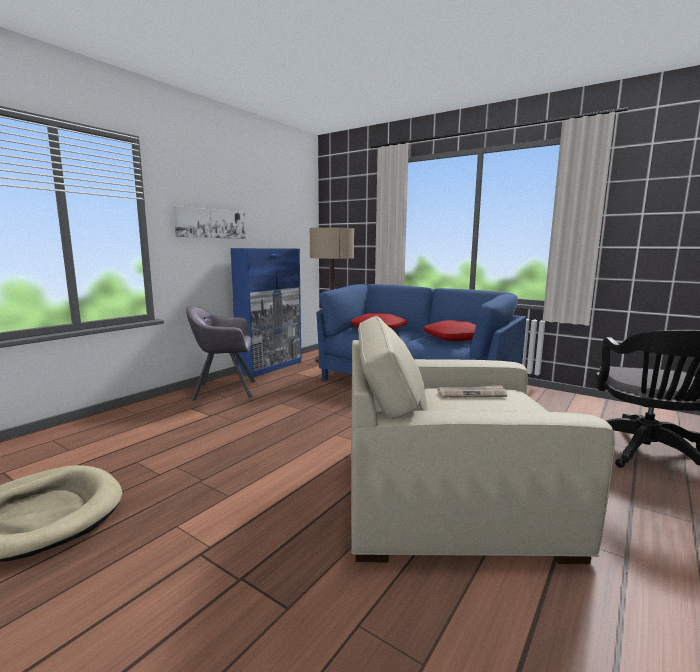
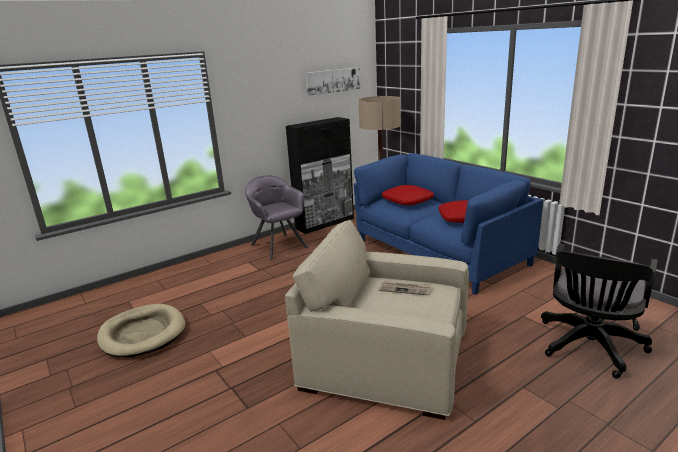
camera: 20 degrees right, 10 degrees up
(211, 223) = (267, 108): picture -> picture (333, 81)
(224, 390) = (279, 246): grey armchair -> grey armchair turned 45 degrees clockwise
(271, 367) = (325, 223): blue cabinet -> black cabinet

